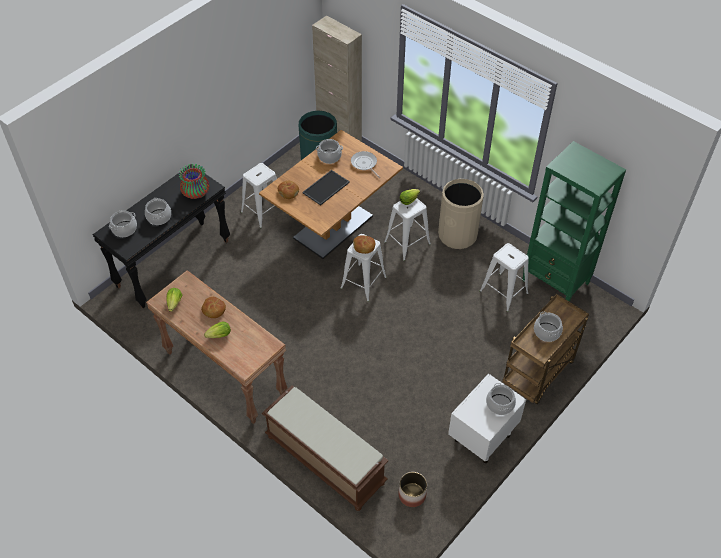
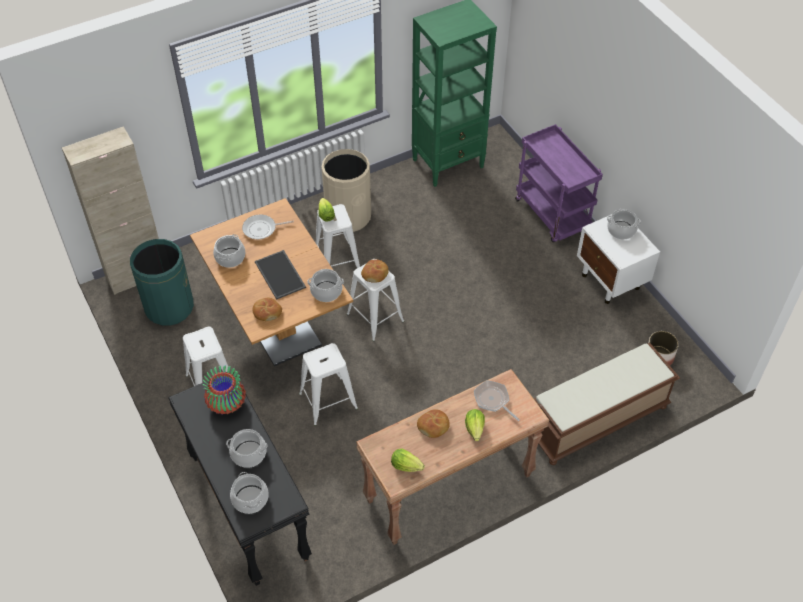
camera: 70 degrees left, 0 degrees up
(249, 340) = (493, 400): none -> frying pan
(504, 292) = (443, 206): white stool -> white stool (328, 401)
(538, 374) = (553, 215): brown cart -> purple cart
(547, 332) = (561, 162): cooking pot -> cooking pot (326, 291)

